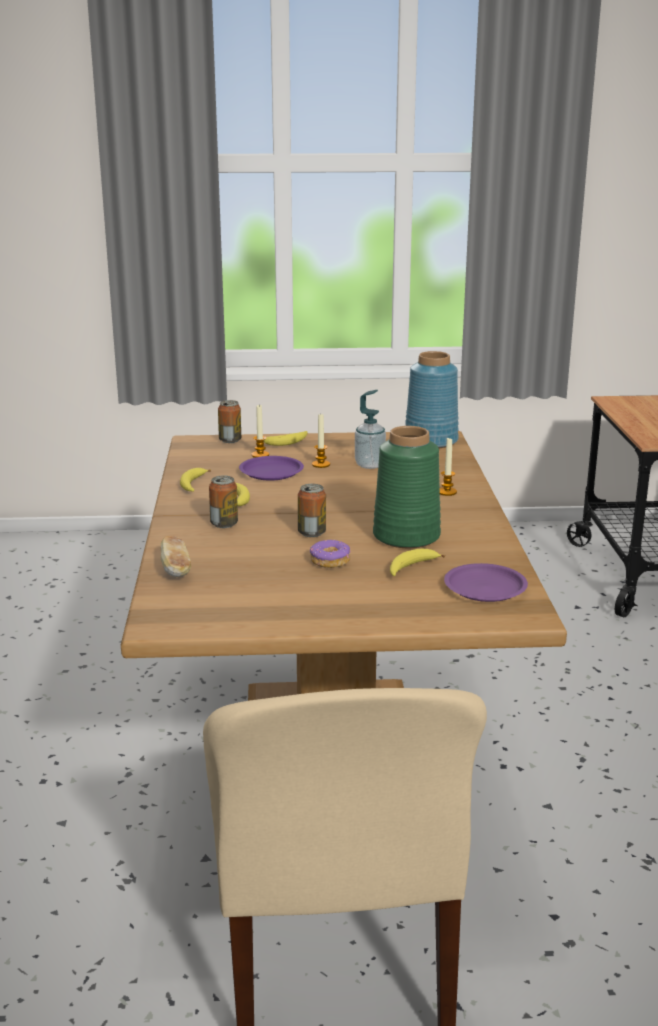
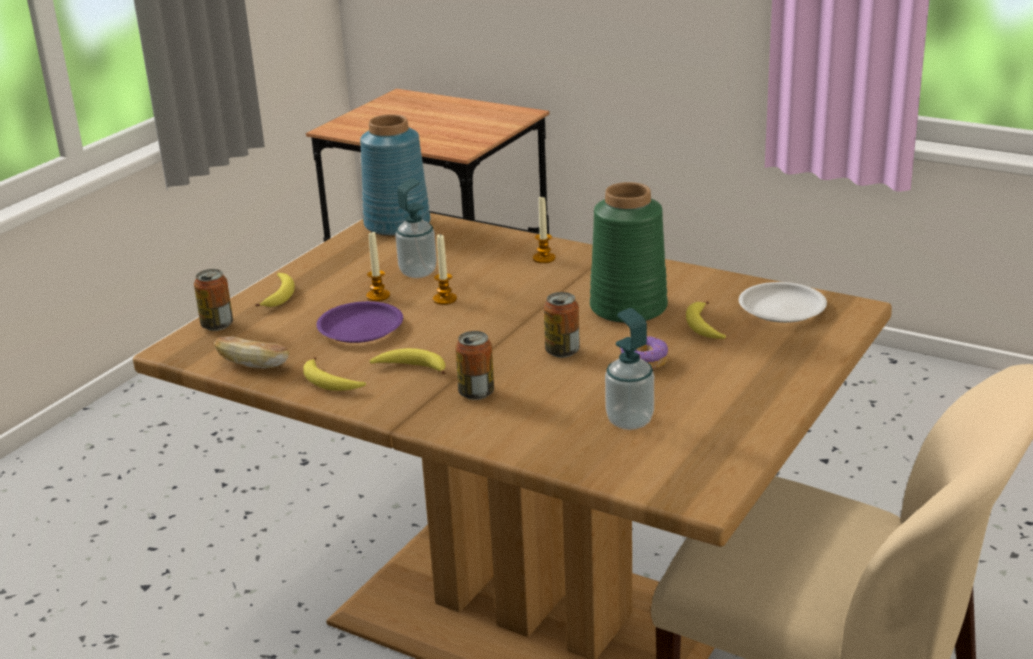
camera: 55 degrees left, 5 degrees up
(176, 569) = (570, 451): bread -> bread (253, 365)
(237, 577) = (629, 421): none -> soap dispenser
(260, 455) = (296, 320): candle -> candle (444, 299)
(486, 588) = (782, 308): purple plate -> white plate

